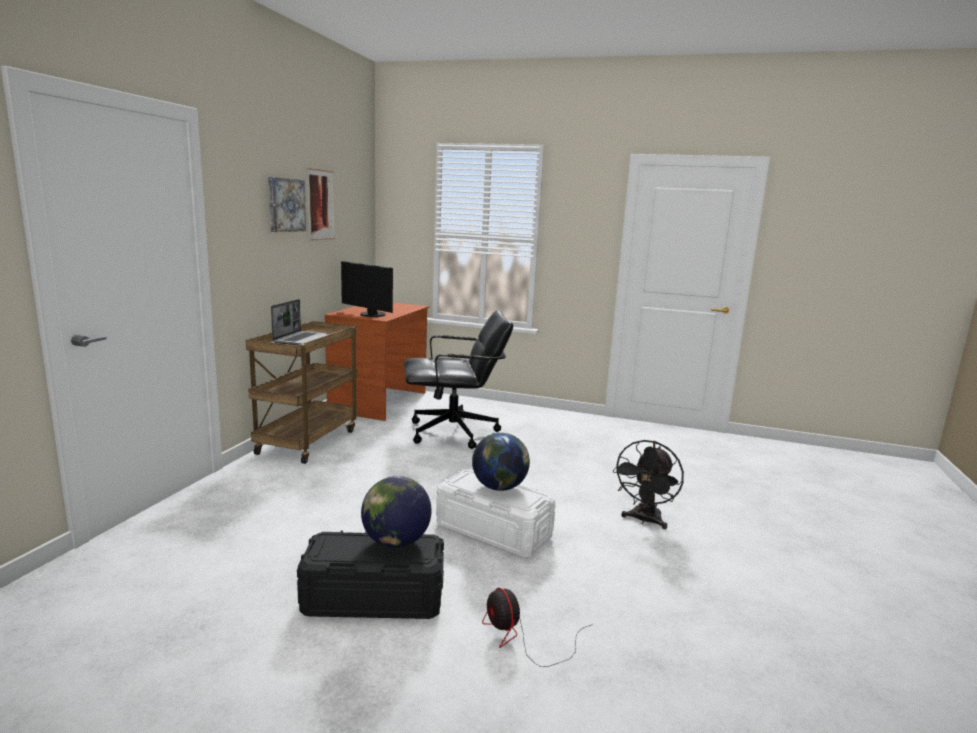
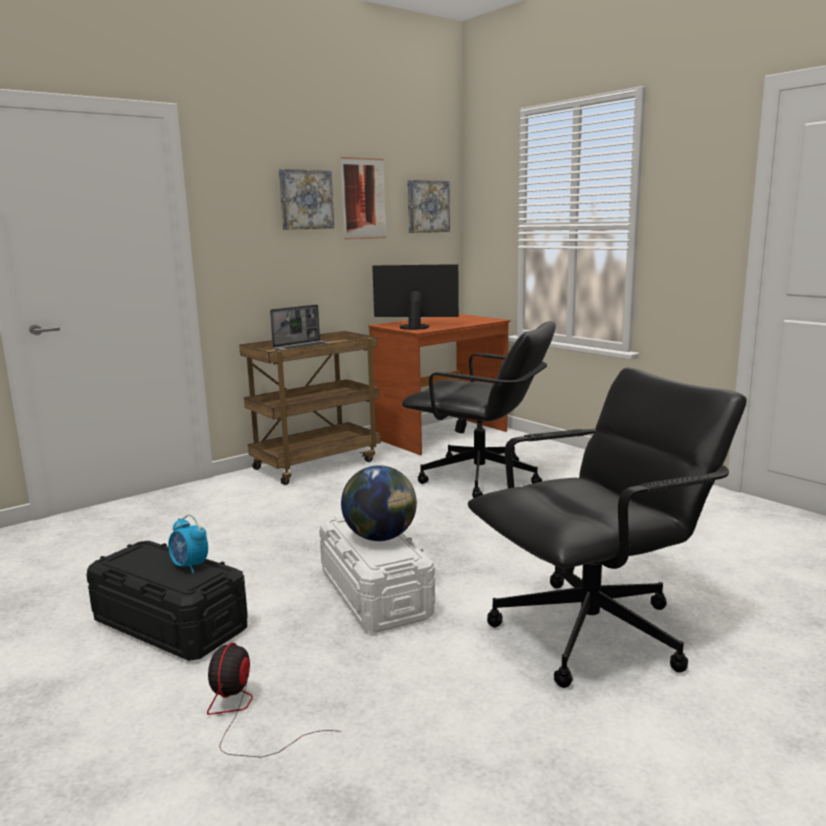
camera: 35 degrees right, 0 degrees up
(356, 212) = (427, 206): none -> picture
(370, 315) = (414, 327): monitor -> monitor turned 120 degrees clockwise
(396, 542) = (190, 566): globe -> alarm clock
(644, 520) = (593, 633): black fan -> black office chair

